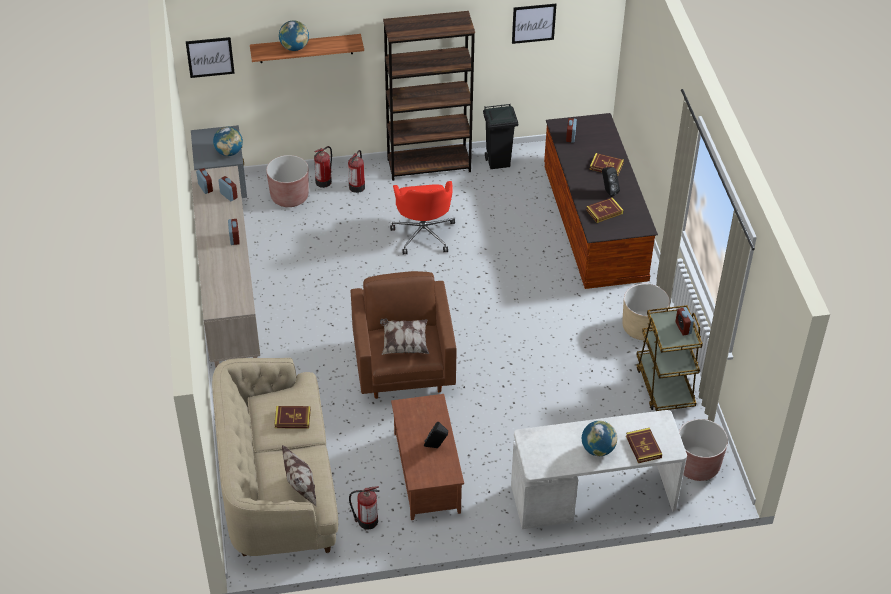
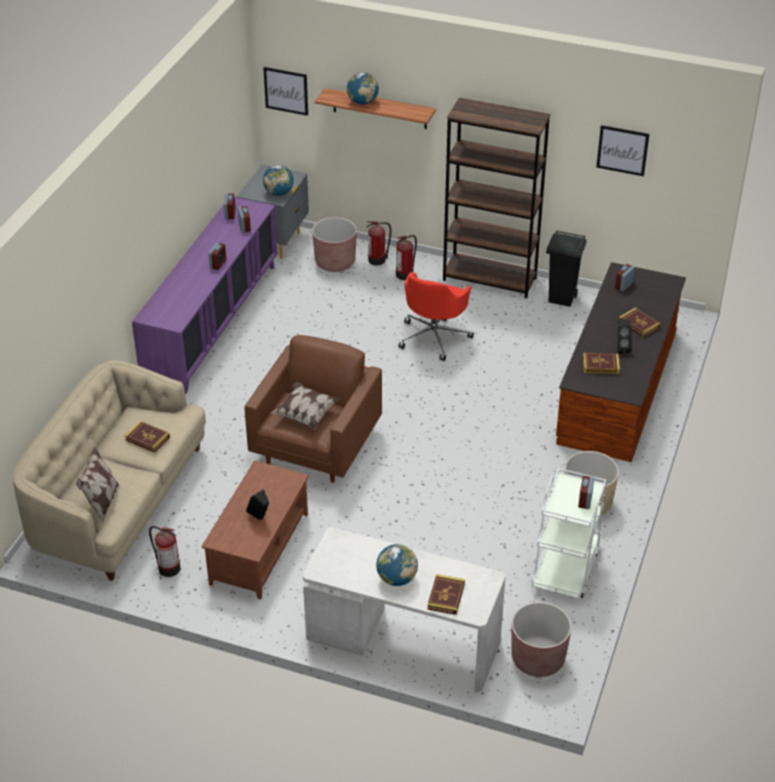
camera: 30 degrees right, 5 degrees down
(228, 292) = (212, 323): beige cabinet -> purple cabinet
(664, 386) = (565, 568): brown cart -> white cart

